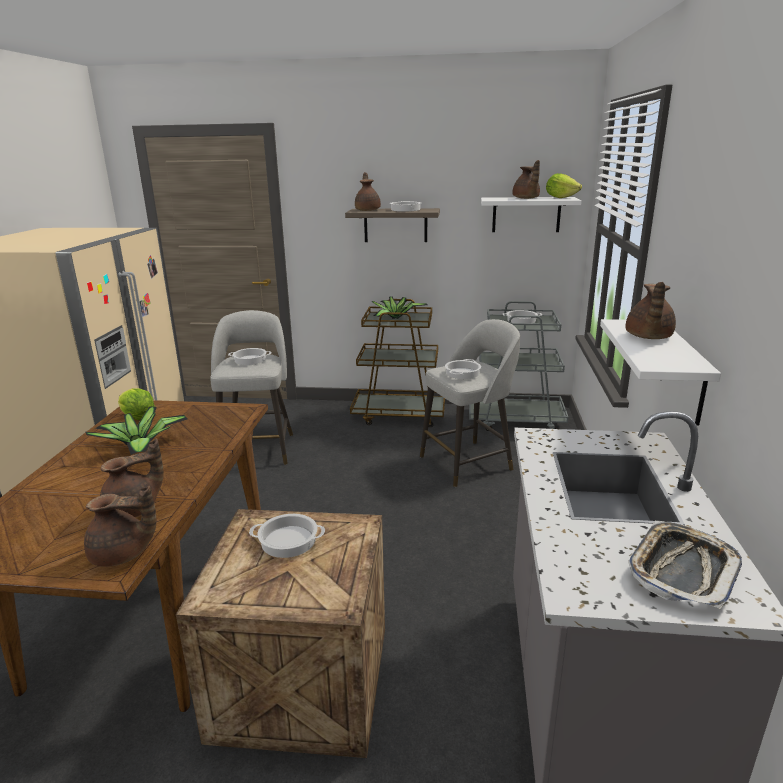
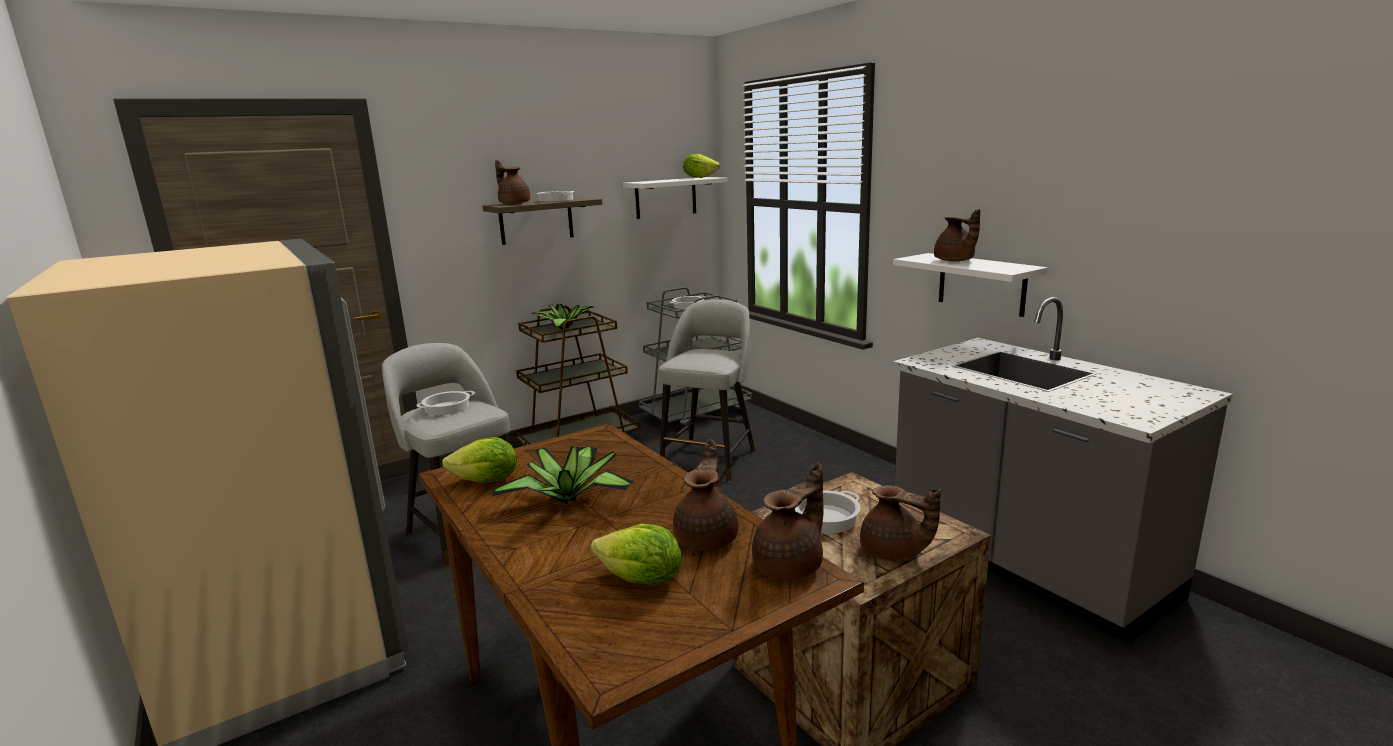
camera: 40 degrees left, 5 degrees down
(57, 517) = (641, 580): none -> lettuce
(462, 373) = (703, 359): cooking pot -> none
(526, 198) = (673, 180): brown teapot -> brown teapot (893, 553)
(682, 570) = (1145, 391): tray -> none

